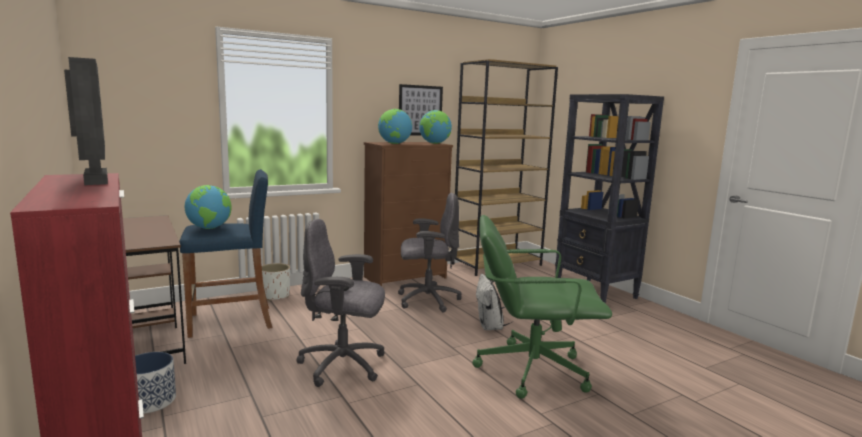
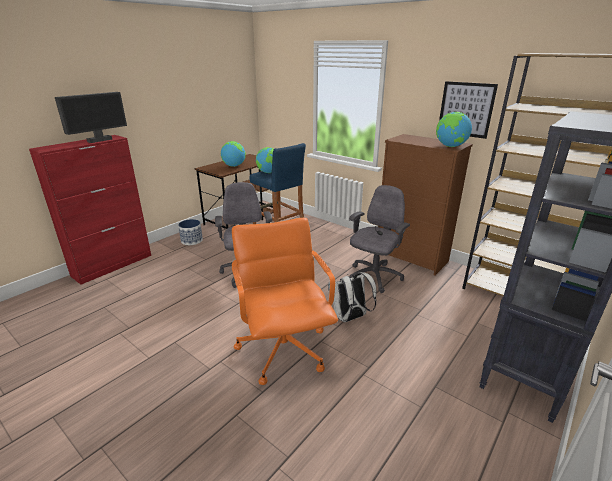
camera: 70 degrees right, 15 degrees up
(275, 296) = (323, 227): white planter -> none
(394, 144) = (408, 140): globe -> globe (234, 166)
(427, 300) = (373, 277): grey office chair -> grey office chair turned 120 degrees counterclockwise
(530, 369) = (284, 348): green office chair -> orange office chair

